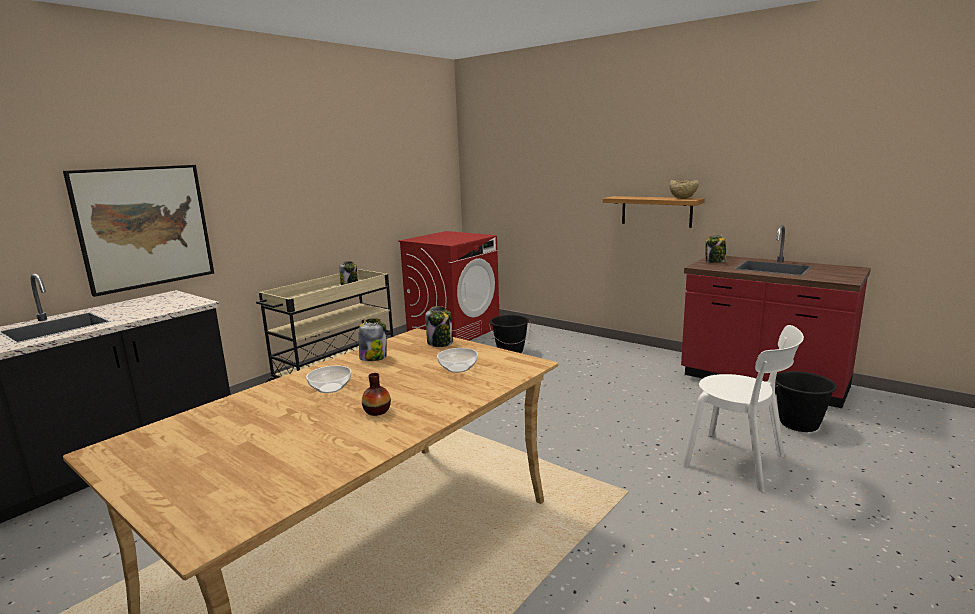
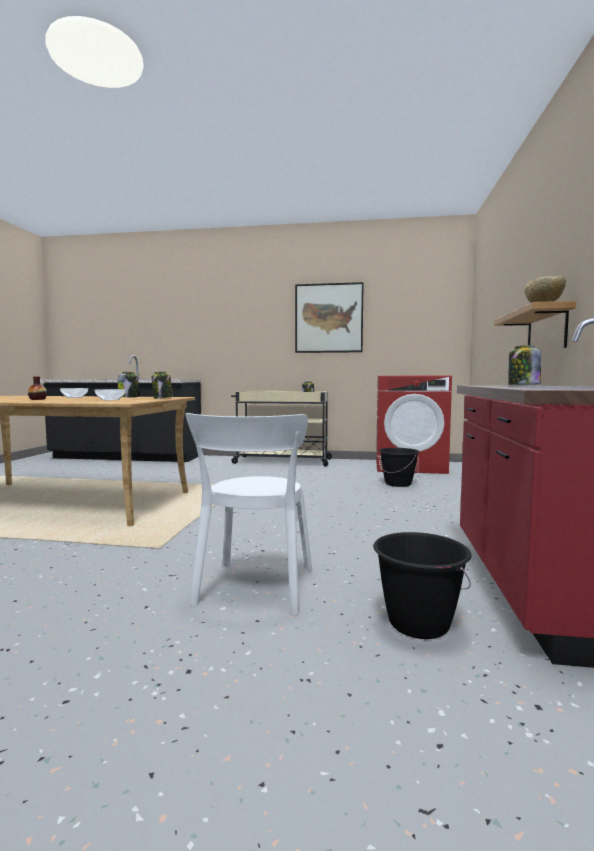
camera: 60 degrees right, 10 degrees down
(145, 227) = (191, 341): picture -> picture (329, 318)

